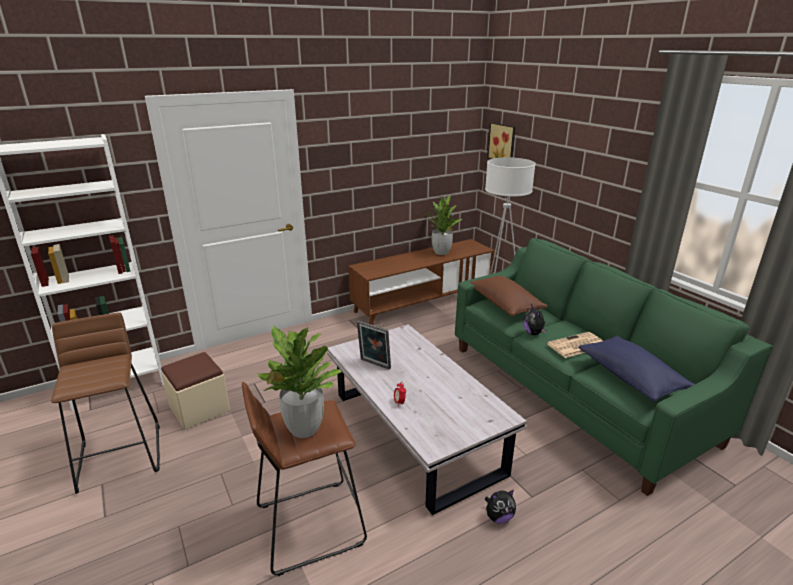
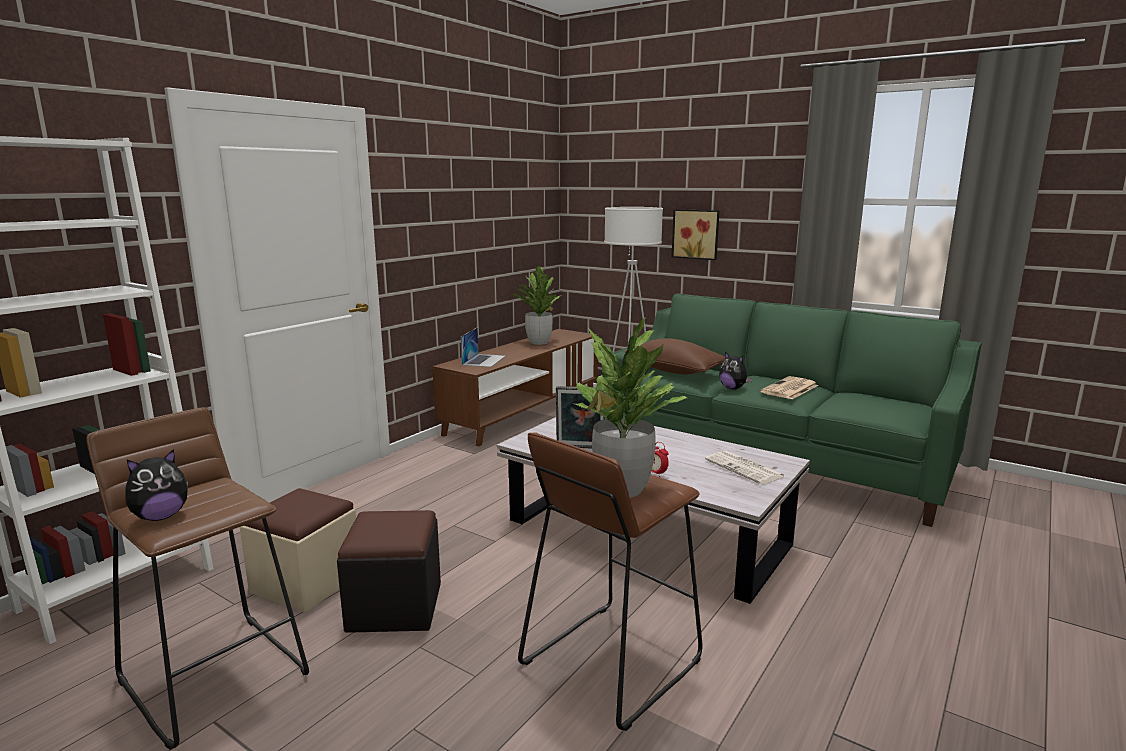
camera: 25 degrees left, 10 degrees down
(229, 441) = (395, 607): none -> black ottoman
(386, 265) = (484, 360): none -> laptop
(467, 415) = (745, 468): none -> newspaper
(498, 517) = (819, 585): plush toy -> plush toy (161, 516)
(502, 142) = (594, 199): picture -> picture (696, 234)
(630, 378) = (870, 403): blue pillow -> none

